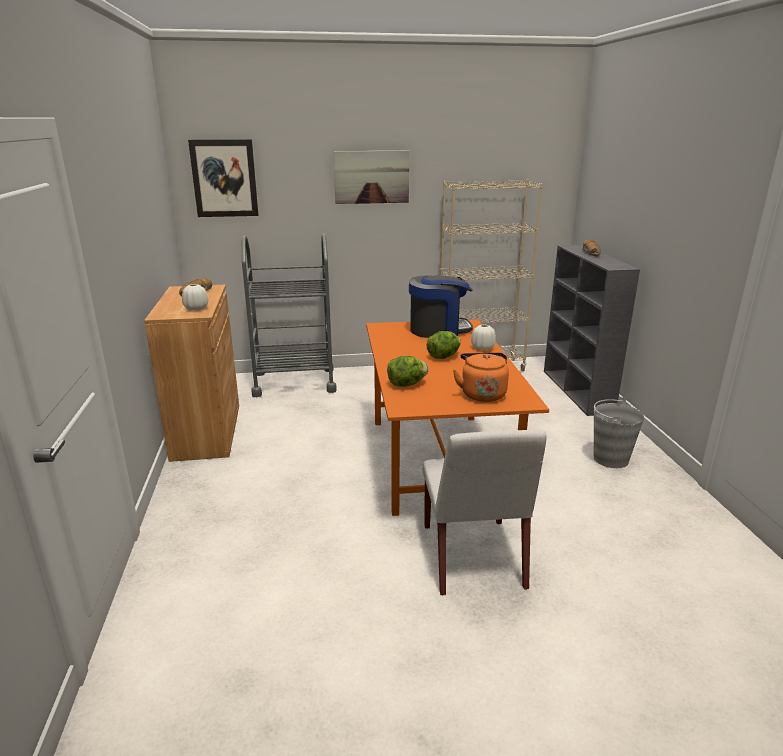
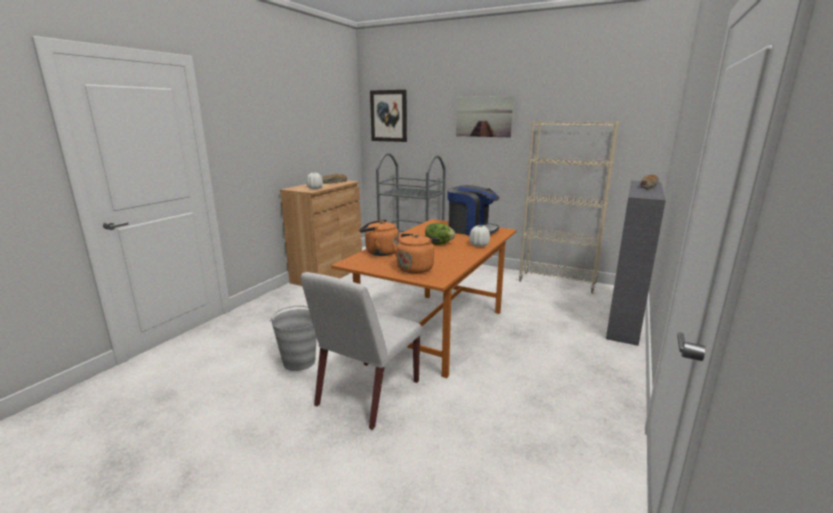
camera: 35 degrees right, 5 degrees down
(406, 384) = (379, 252): lettuce -> orange kettle
(610, 459) = (578, 375): grey bucket -> grey bucket (299, 362)

